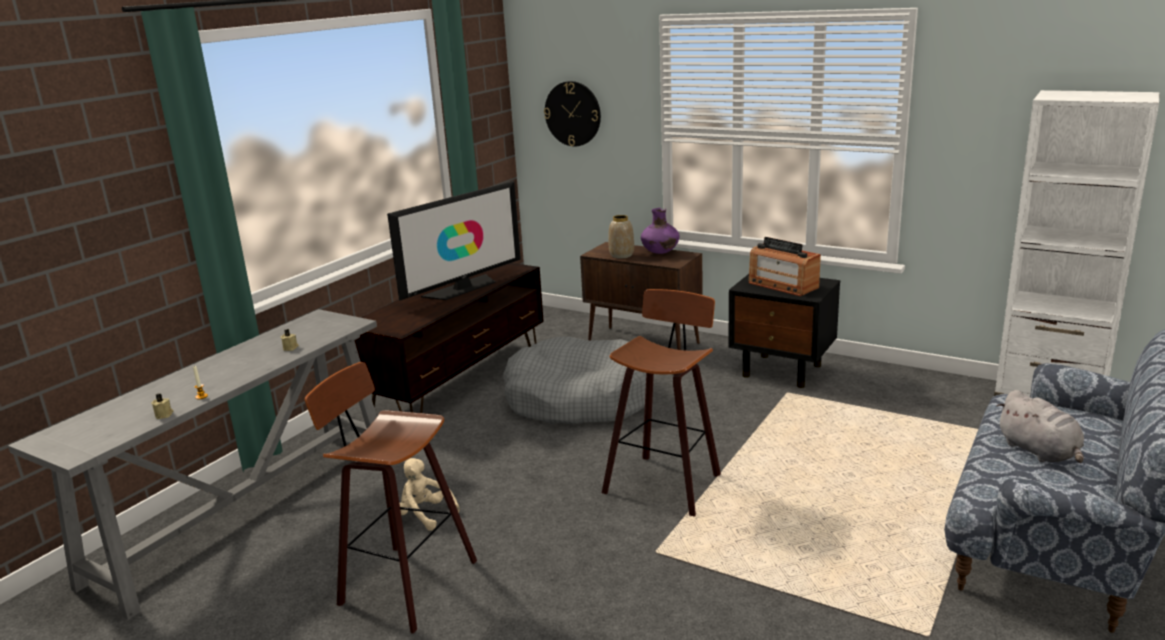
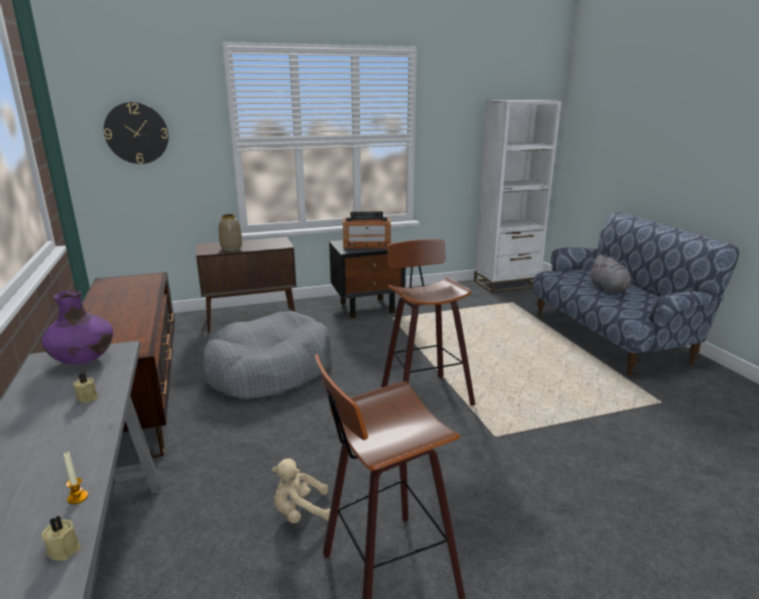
camera: 50 degrees left, 0 degrees up
(462, 288) = (126, 302): television -> none
(660, 252) = (257, 242): purple vase -> purple vase (84, 360)
(1040, 452) = (608, 289): grey plush toy -> grey plush toy turned 60 degrees clockwise

